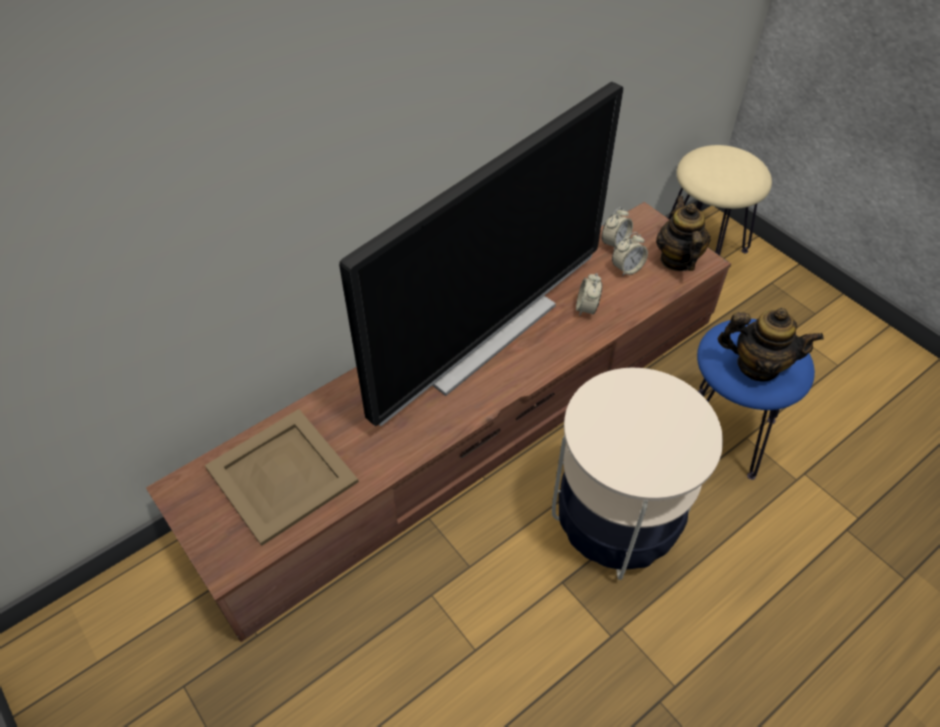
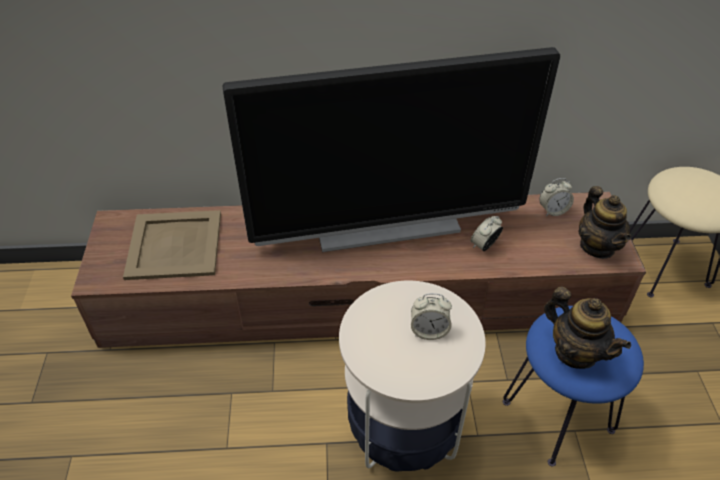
camera: 35 degrees right, 5 degrees down
(627, 268) = (546, 233): alarm clock -> alarm clock (429, 331)
(677, 260) = (597, 246): teapot -> teapot turned 135 degrees clockwise

